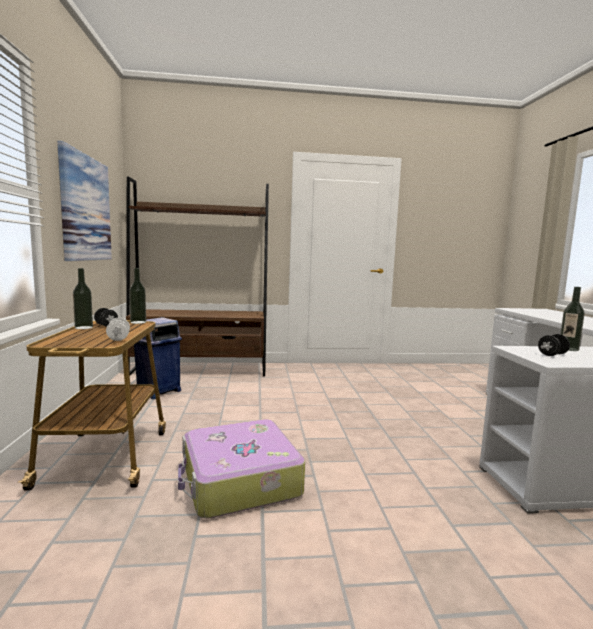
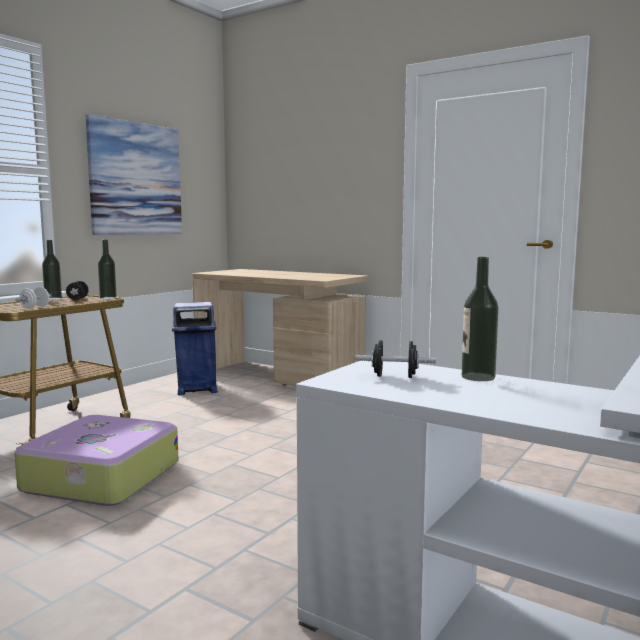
camera: 40 degrees right, 0 degrees up
(200, 370) = (279, 377): brown bookcase -> beige desk

